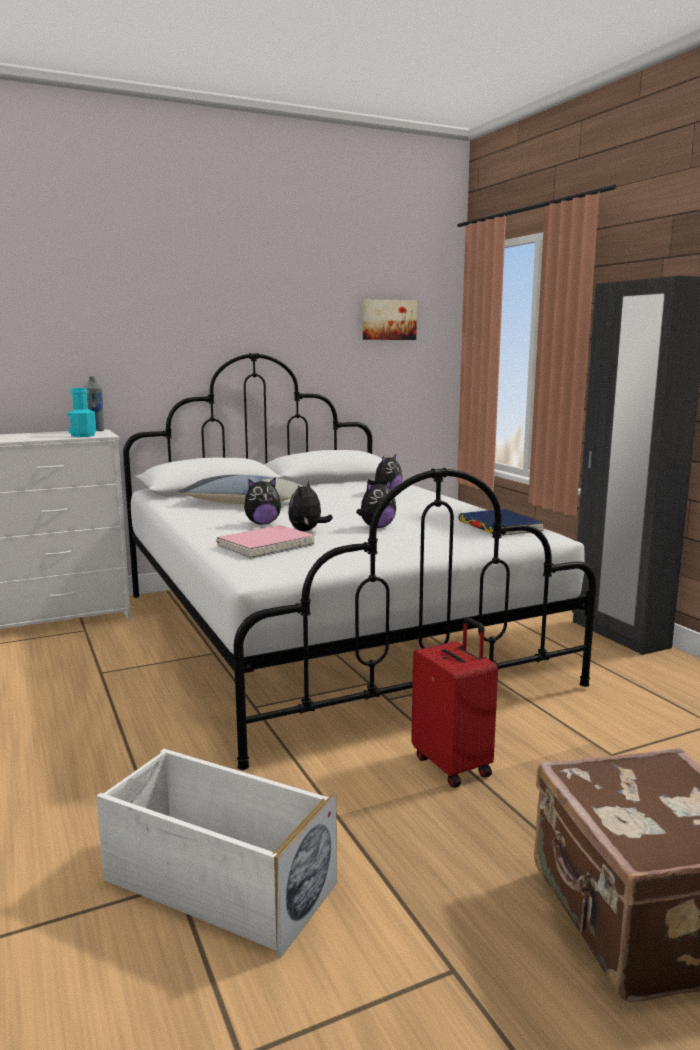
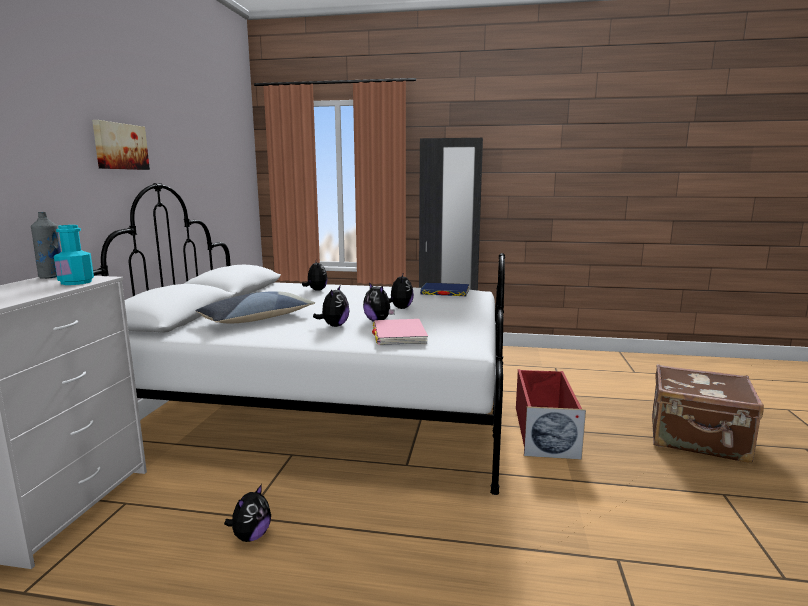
camera: 55 degrees left, 0 degrees up
(76, 684) = (251, 536): none -> plush toy
(217, 883) = (624, 543): white storage box -> none
(388, 320) = (224, 156): picture -> picture (120, 146)
(453, 765) = (544, 431): red suitcase -> red storage box

